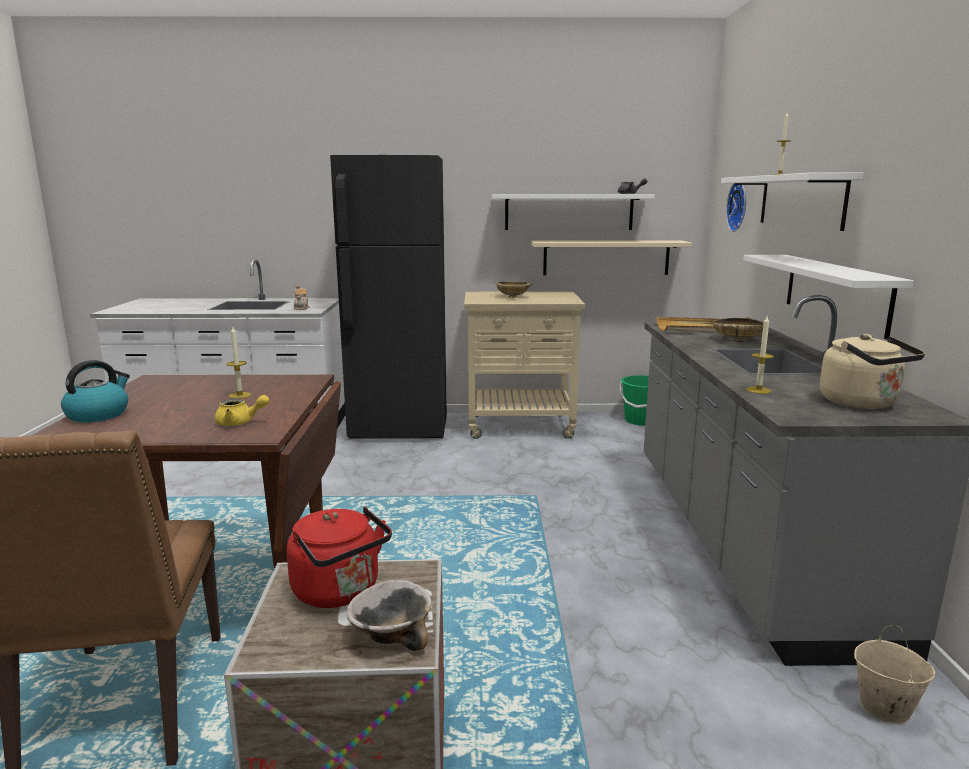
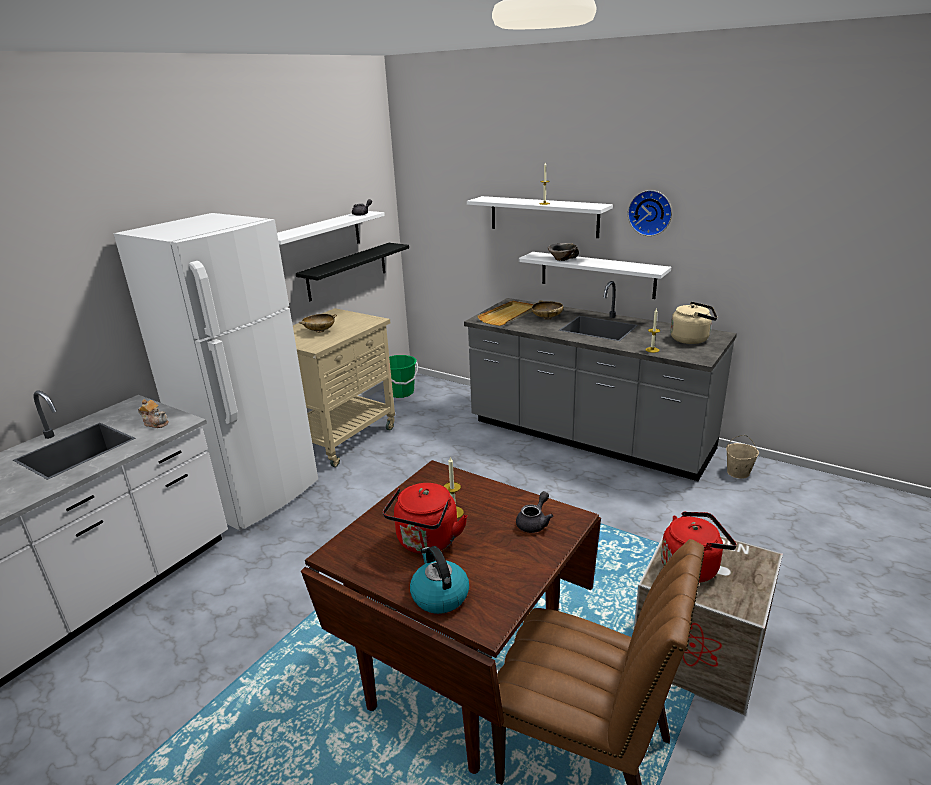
camera: 55 degrees left, 10 degrees up
(182, 397) = (426, 542): none -> red kettle
(240, 423) = (534, 522): yellow teapot -> grey teapot
(390, 635) = (747, 560): bowl -> bowl (562, 259)
(399, 427) = (256, 494): black fridge -> white fridge
(606, 257) = (347, 271): beige shelf -> black shelf
(739, 206) = (455, 214): wall clock -> wall clock (650, 212)

